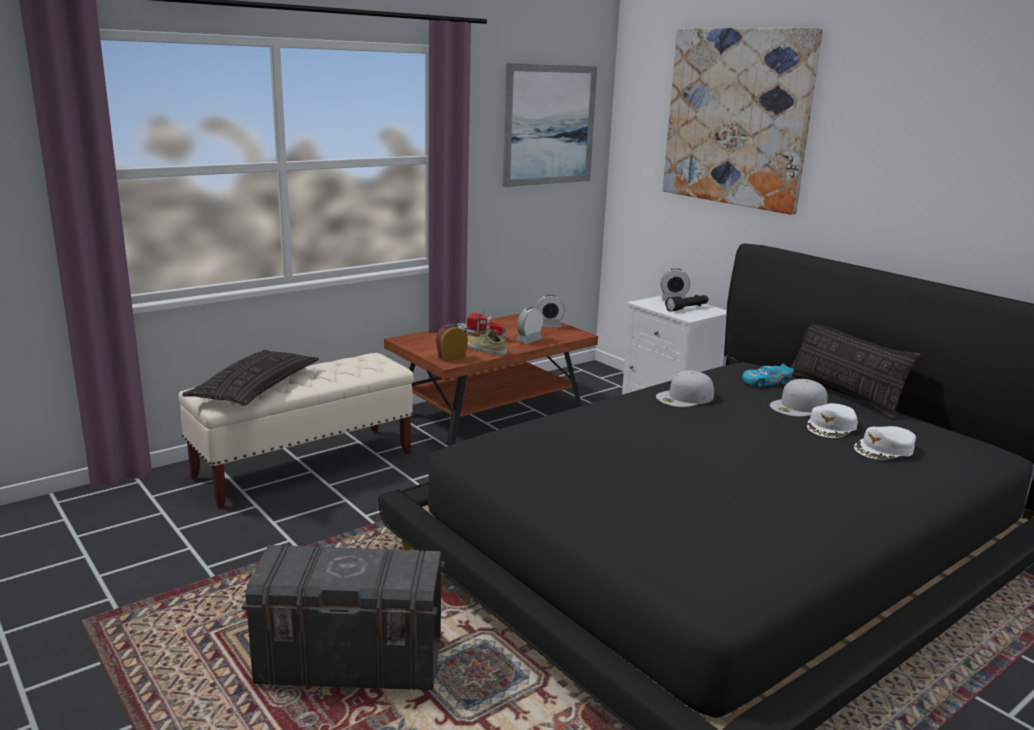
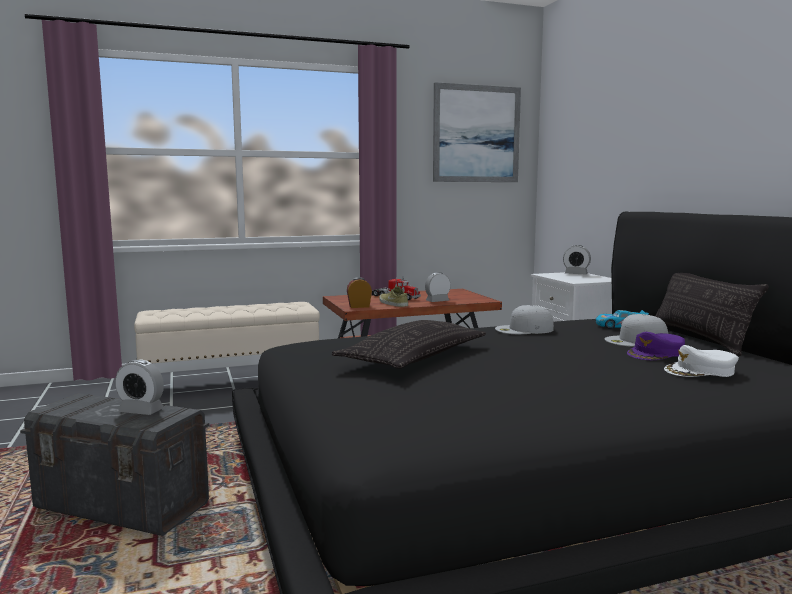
camera: 20 degrees right, 10 degrees down
(255, 387) = (189, 311): pillow -> pillow (414, 357)
(549, 326) = (465, 295): alarm clock -> alarm clock (141, 411)
(687, 308) = (582, 277): black flashlight -> none
(737, 118) = (624, 105): picture -> none
(831, 426) = (656, 354): white cap -> purple cap

